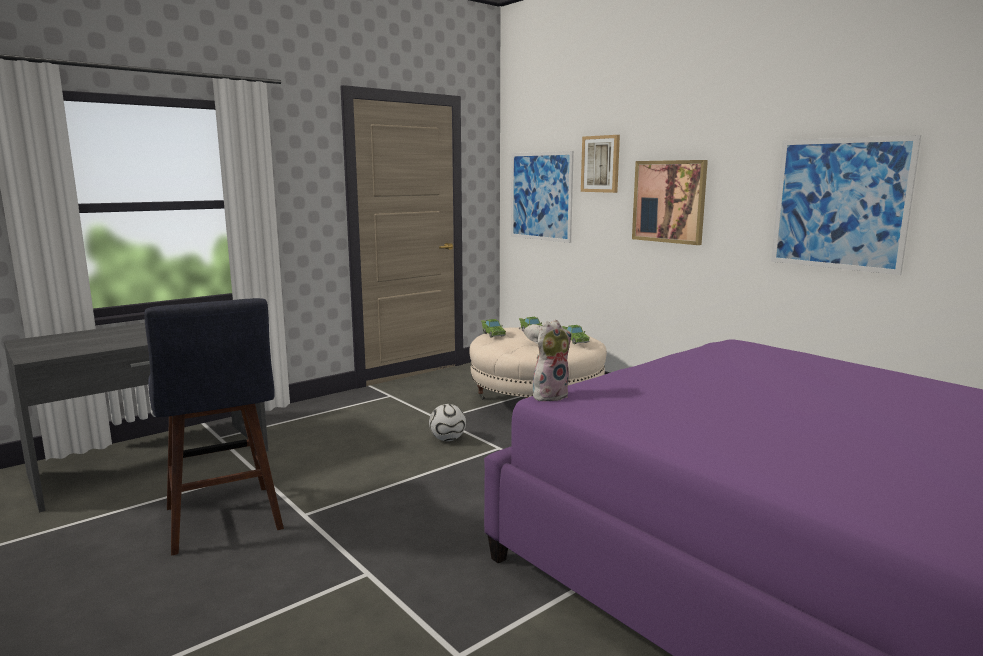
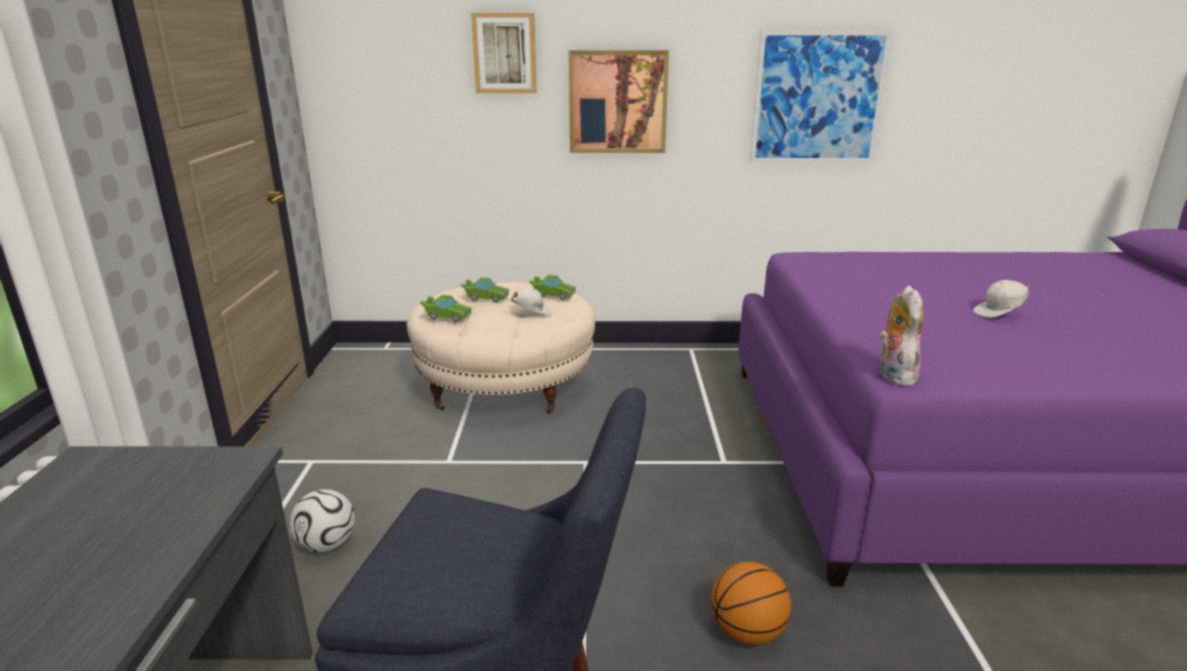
camera: 50 degrees left, 10 degrees up
(407, 543) = (746, 631): none -> basketball
(447, 439) = (515, 482): football -> football (326, 545)
(541, 196) = (394, 101): picture -> none
(771, 406) = (1000, 313): none -> white cap

